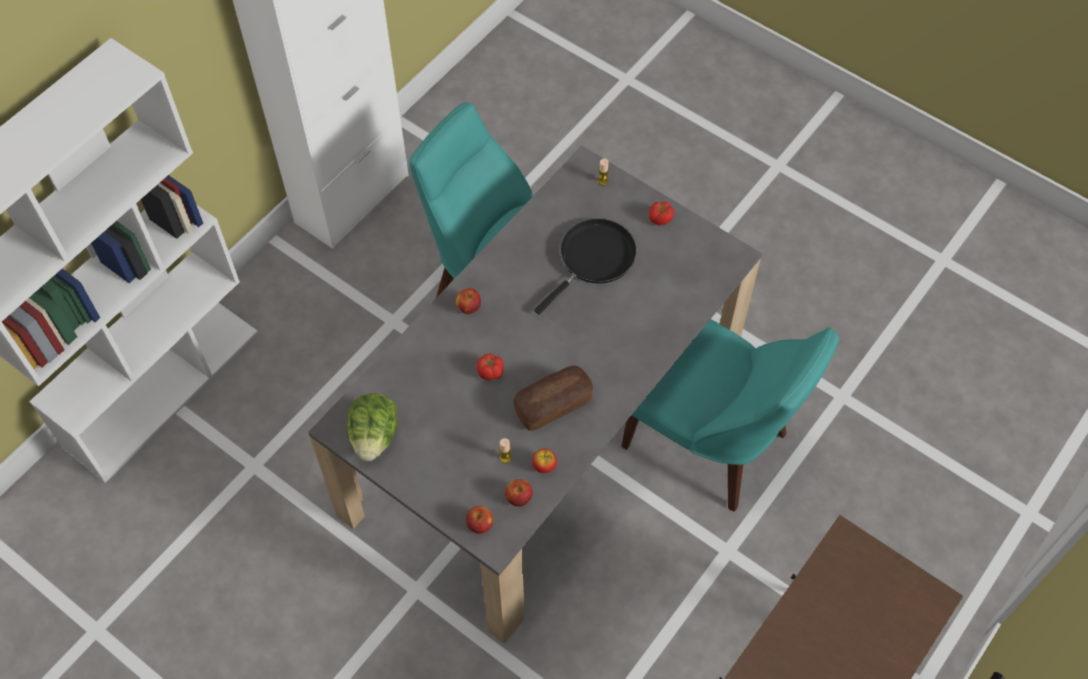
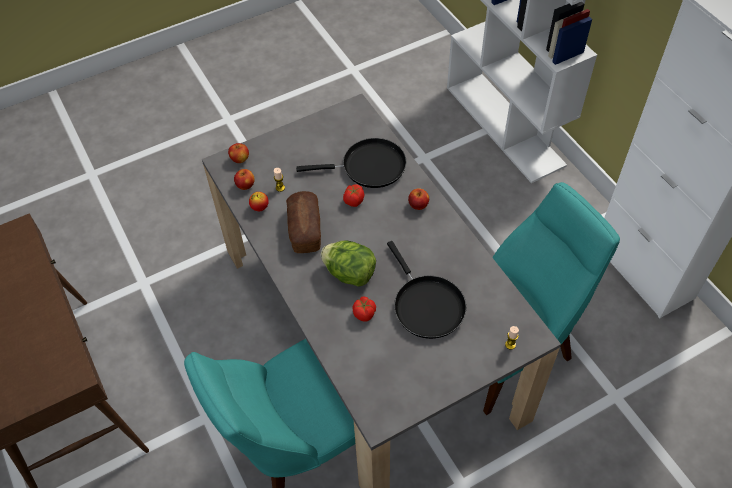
camera: 115 degrees right, 5 degrees down
(374, 436) = (339, 124): lettuce -> lettuce (350, 273)
(432, 376) = (369, 167): none -> black frying pan
(660, 219) = (447, 374): tomato -> tomato (364, 314)

